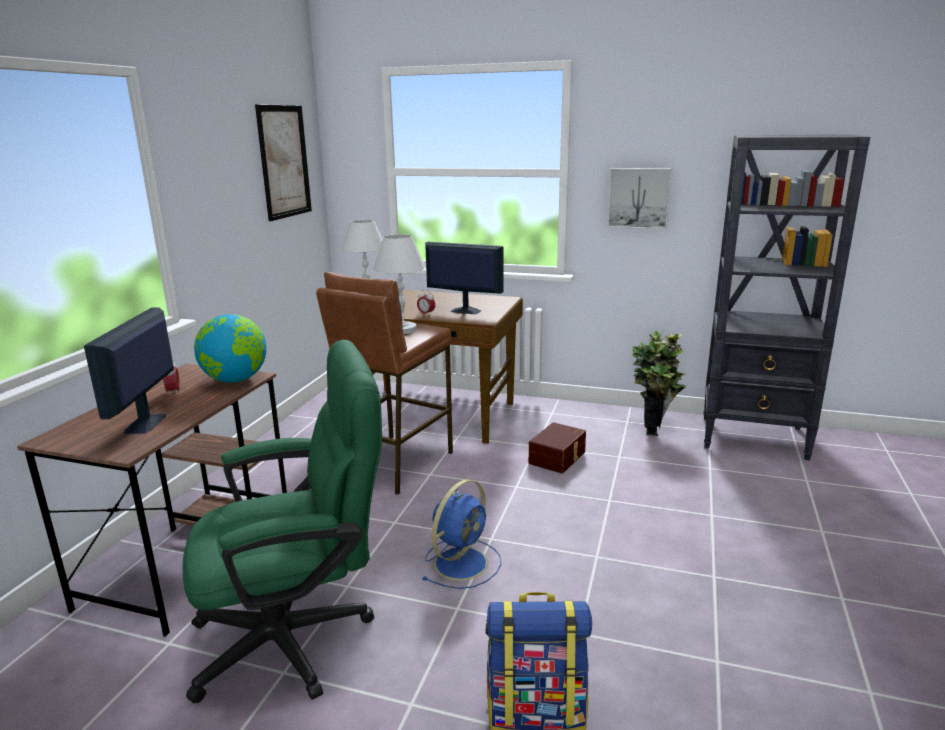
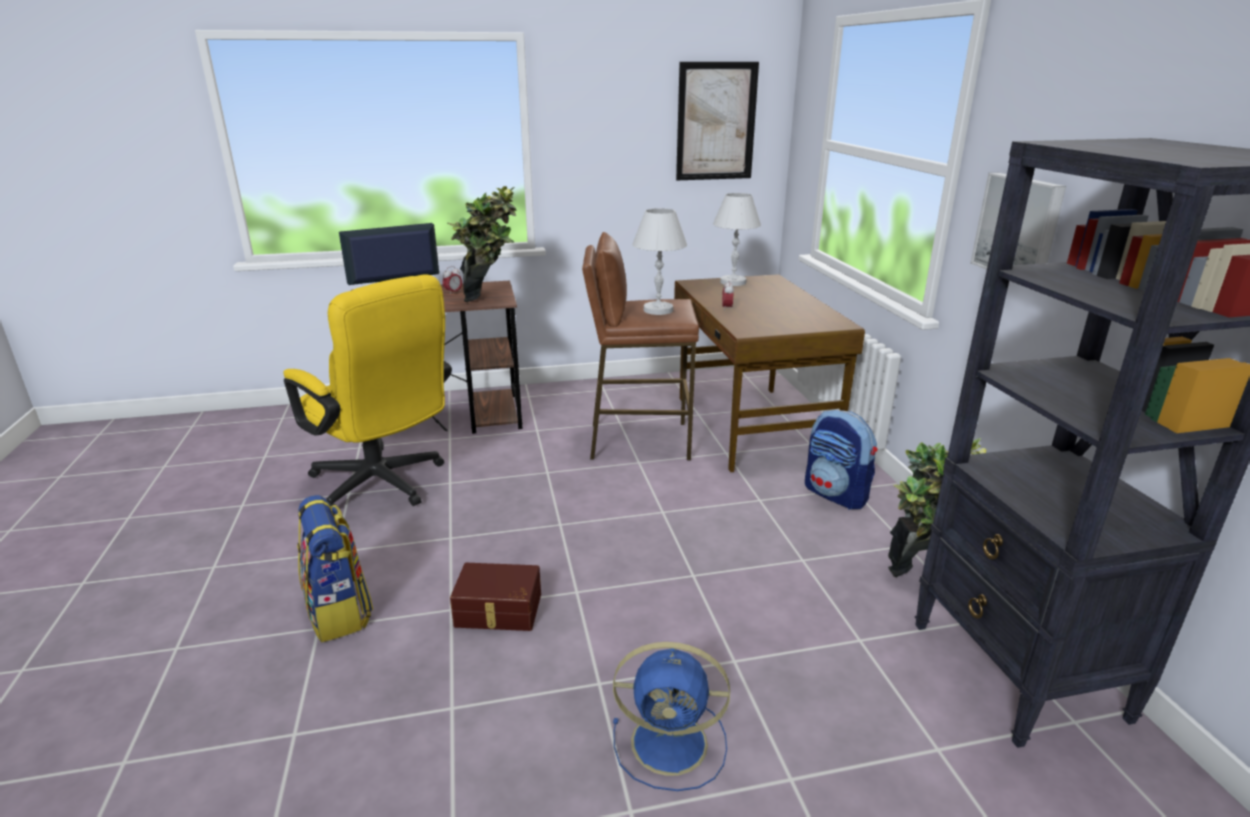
camera: 60 degrees right, 5 degrees up
(235, 380) = (490, 299): globe -> potted plant
(299, 637) = (384, 486): green office chair -> yellow office chair
(462, 562) = (513, 521): blue fan -> blue fan (673, 743)
(465, 311) = (764, 318): monitor -> none
(554, 420) = (836, 494): none -> backpack
(558, 458) = (749, 520): brown storage box -> brown storage box (498, 611)

